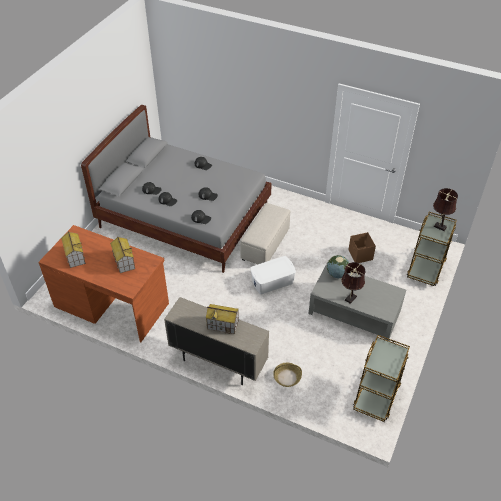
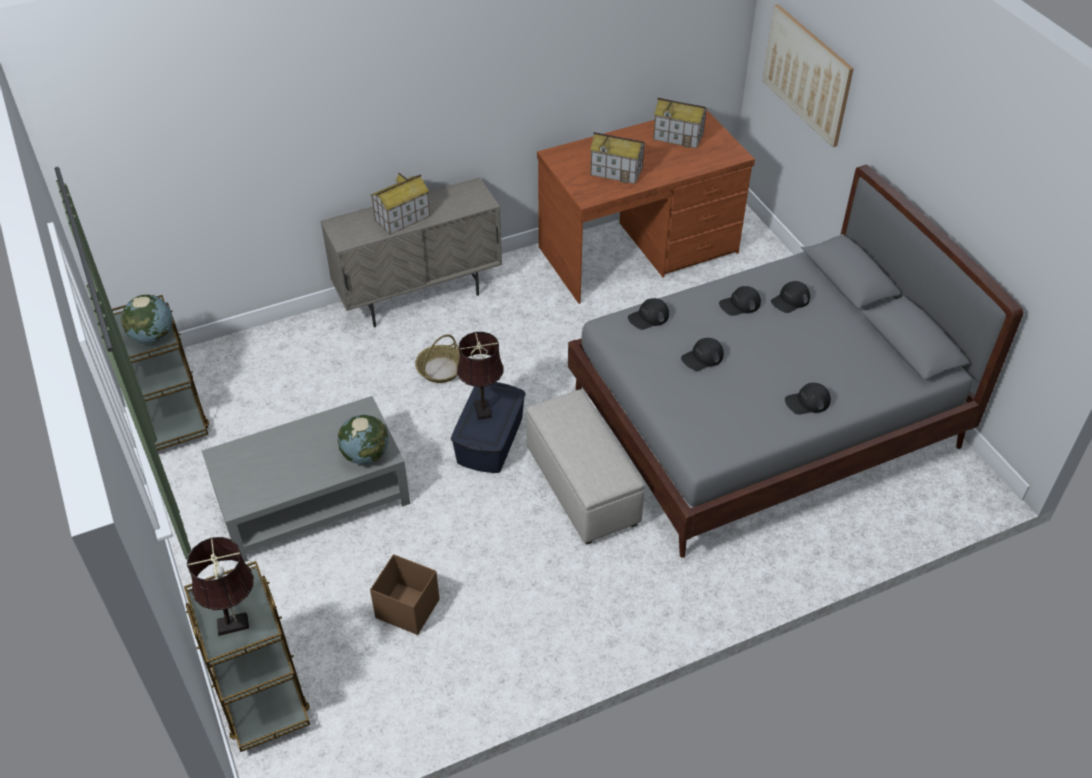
camera: 130 degrees right, 0 degrees up
(37, 187) = (807, 74): none -> picture
(272, 281) = (489, 440): white storage box -> blue storage box
(287, 377) = (314, 346): basket -> basket (440, 369)
(350, 299) = (303, 433): brown table lamp -> brown table lamp (482, 408)
(384, 352) = (153, 336): none -> globe

